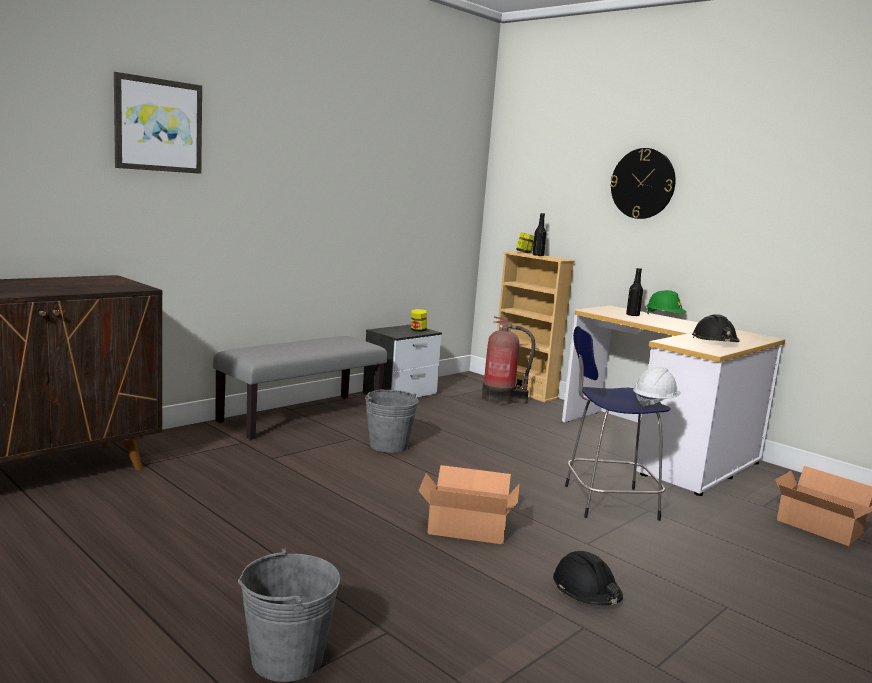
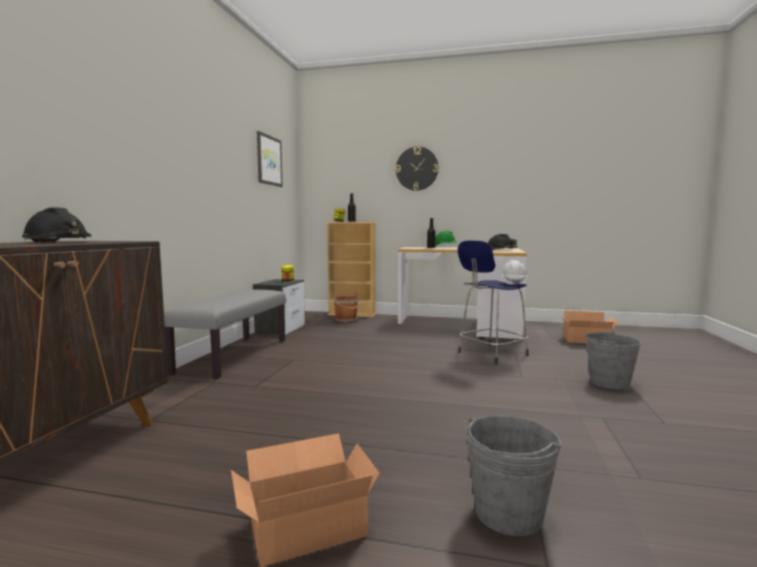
camera: 30 degrees left, 5 degrees down
(158, 125) = (99, 95): picture -> picture (268, 160)
(388, 445) = (324, 358): grey bucket -> grey bucket (609, 383)
(466, 526) = (450, 387): cardboard box -> cardboard box (304, 525)
(501, 399) = (346, 320): fire extinguisher -> brown bucket
(586, 591) = (568, 399): black hard hat -> black hard hat (58, 242)

